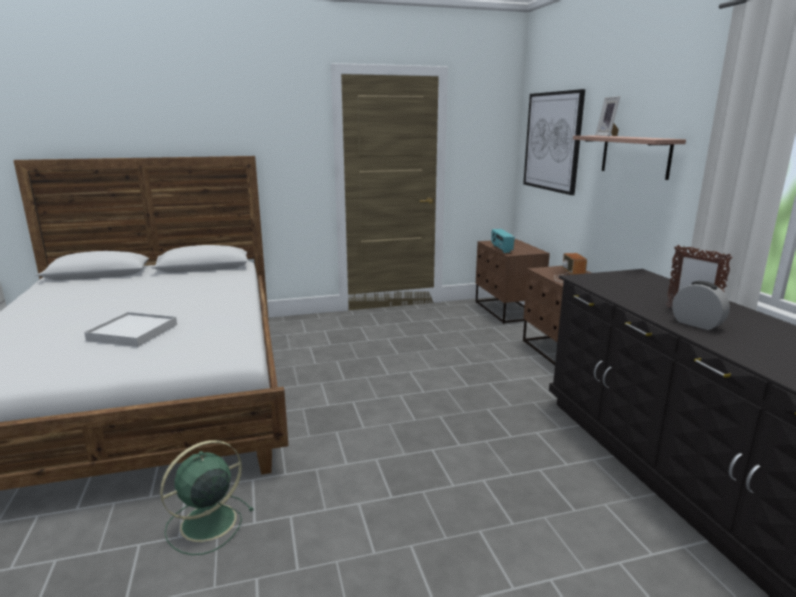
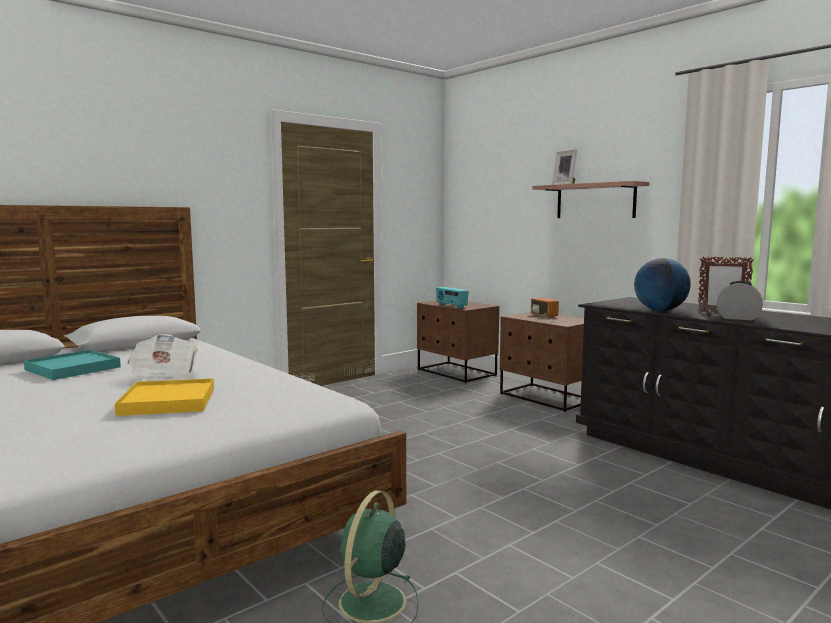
camera: 25 degrees left, 10 degrees down
(130, 288) = (72, 368): none -> turquoise tray
(133, 332) = (168, 401): white tray -> yellow tray
(164, 307) = (163, 378): none -> newspaper
(552, 141) = (490, 197): picture -> none
(629, 297) = (660, 310): none -> globe

